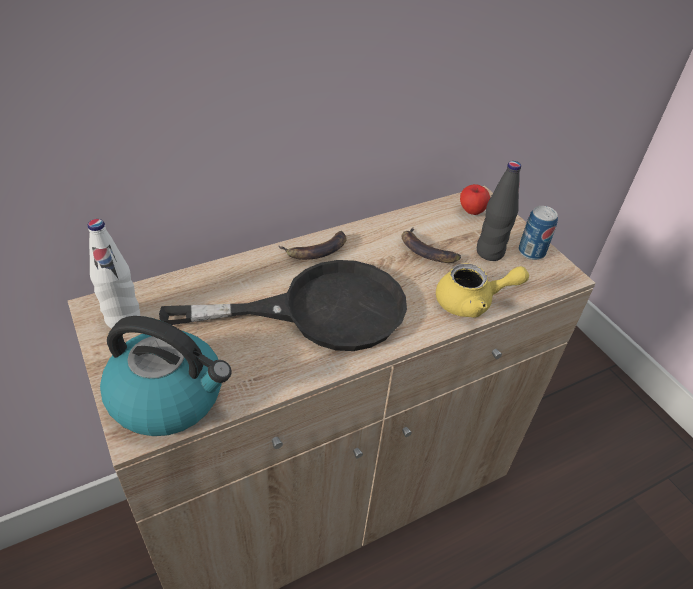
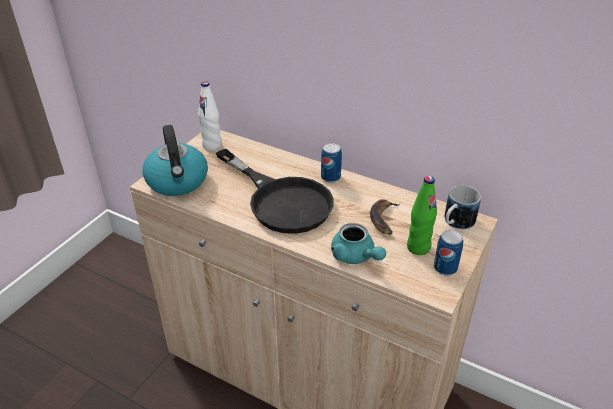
camera: 60 degrees right, 5 degrees down
(316, 250) = (330, 177): banana -> can
(471, 211) = (455, 223): apple -> mug
(472, 302) = (355, 256): yellow teapot -> turquoise teapot
(489, 252) = (418, 247): black bottle -> green bottle

